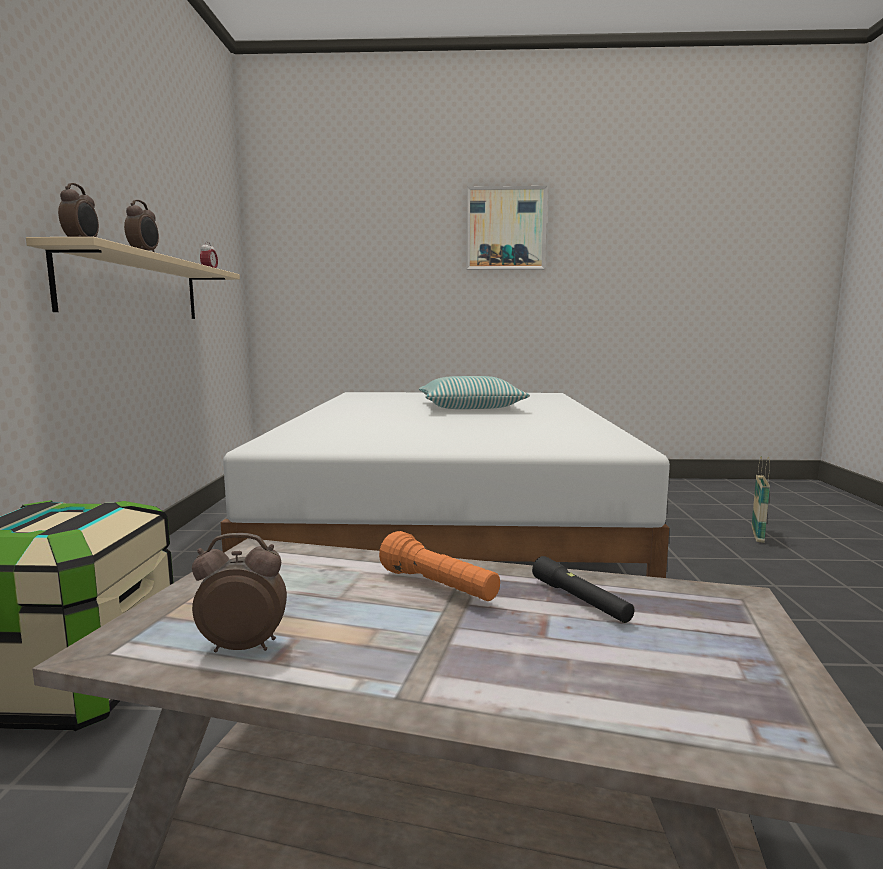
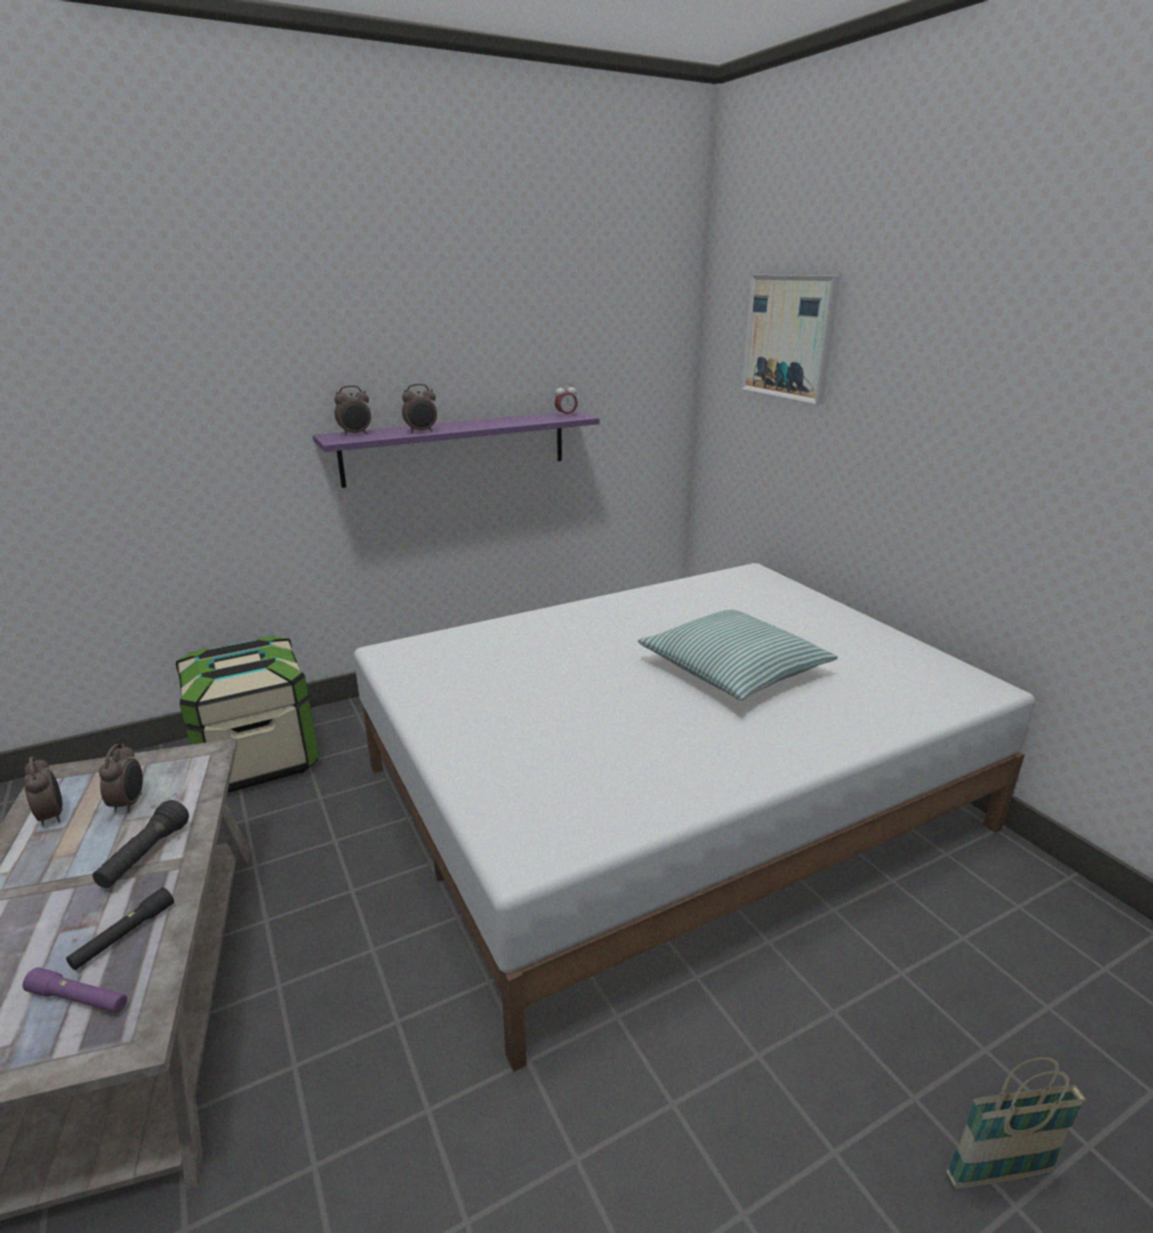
camera: 60 degrees right, 15 degrees up
(135, 288) = (456, 447): beige shelf -> purple shelf
(301, 593) = (130, 803): none -> alarm clock
(438, 587) = (145, 856): orange flashlight -> black flashlight
(506, 228) = (1009, 365): picture -> picture (789, 337)
(674, 623) = (79, 999): none -> purple flashlight

